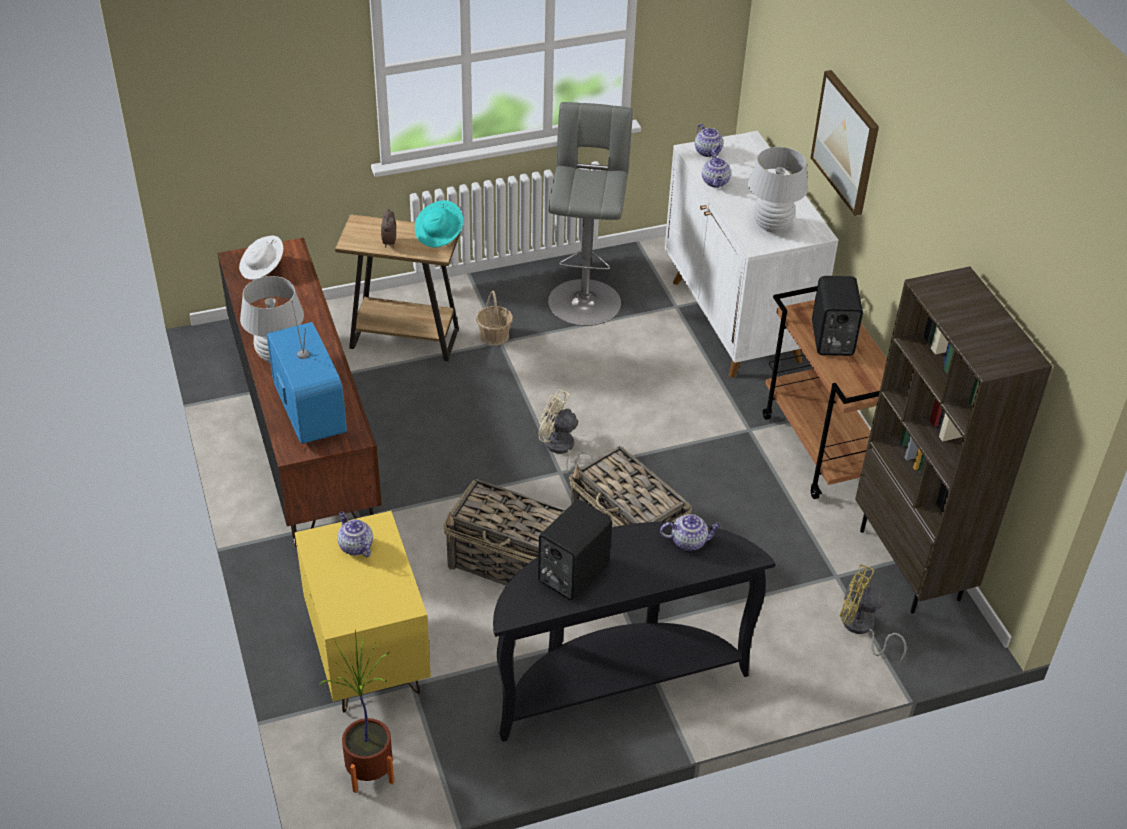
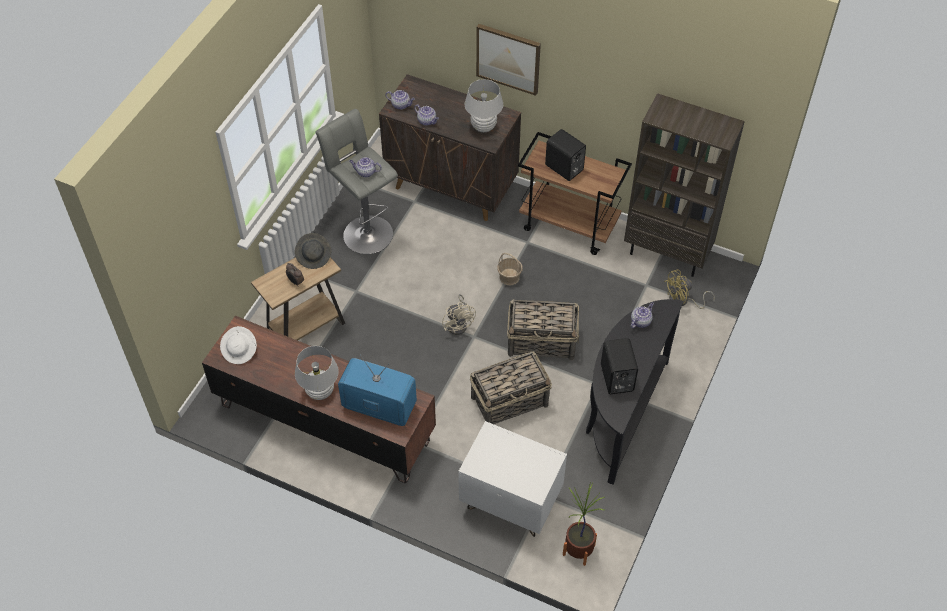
camera: 45 degrees left, 10 degrees up
(355, 546) = (494, 452): teapot -> teapot (365, 172)
(367, 658) = (510, 503): yellow nightstand -> white nightstand
(439, 234) = (314, 256): turquoise hat -> grey hat
(494, 335) = (348, 289): basket -> basket (509, 277)
(561, 449) = (459, 324): beige fan -> beige fan turned 90 degrees counterclockwise
(736, 321) = (452, 187): white cabinet -> brown cabinet

